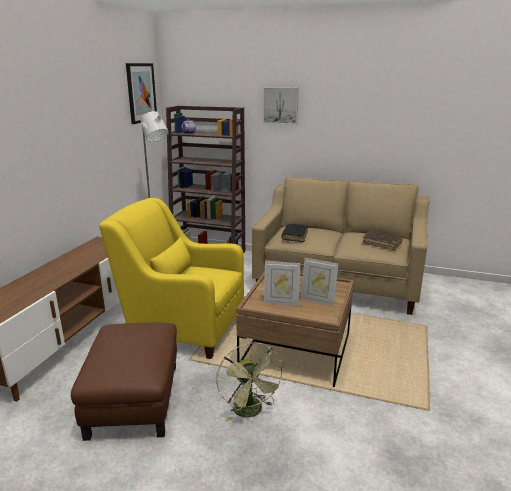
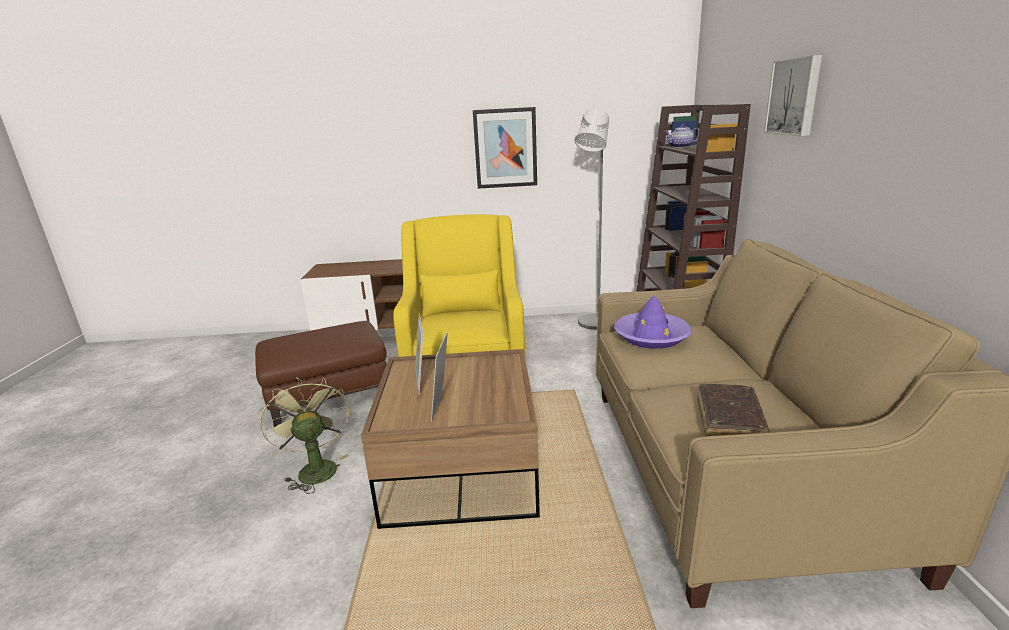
camera: 70 degrees right, 0 degrees up
(141, 93) = (637, 86): picture -> picture (505, 148)
(251, 412) = (315, 468): green fan -> green fan turned 105 degrees clockwise
(294, 236) = (651, 337): black book -> purple hat

